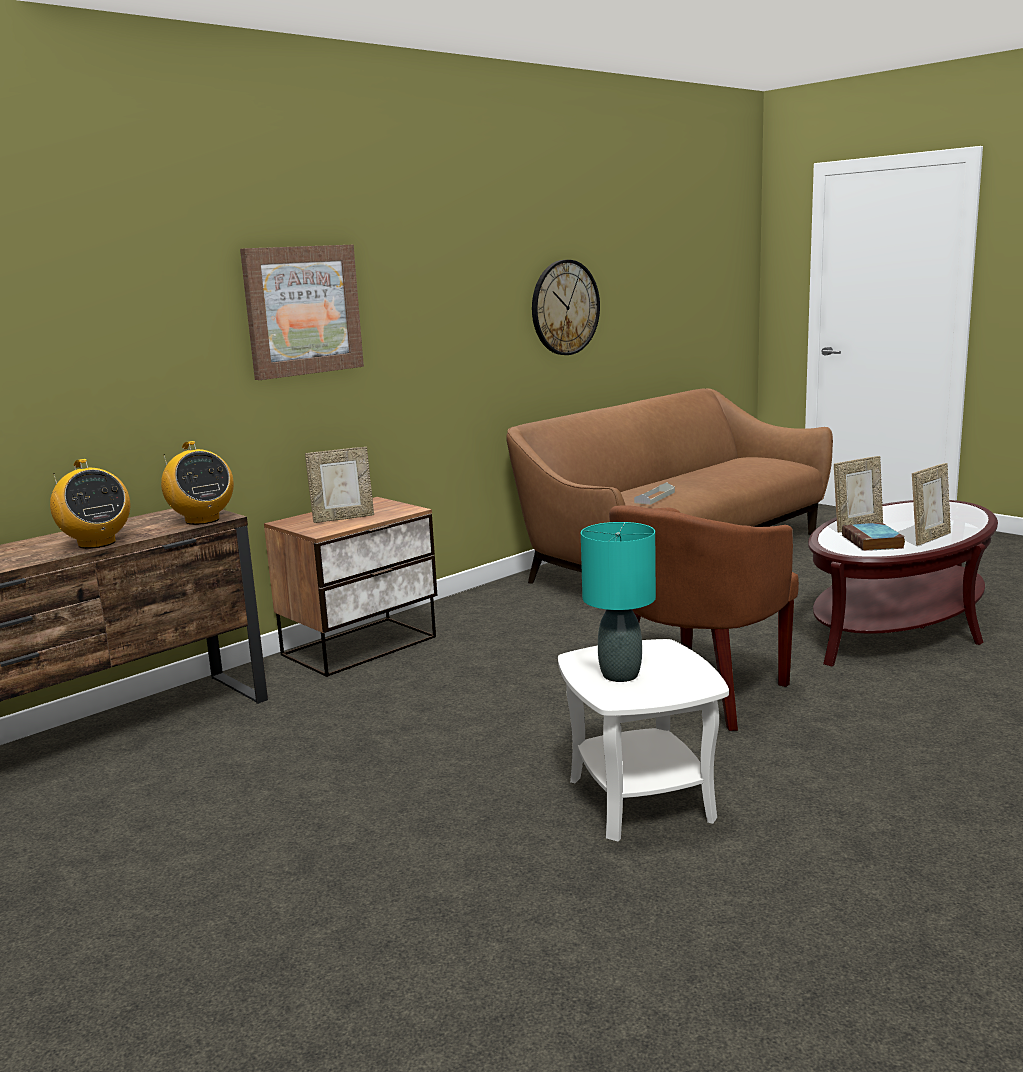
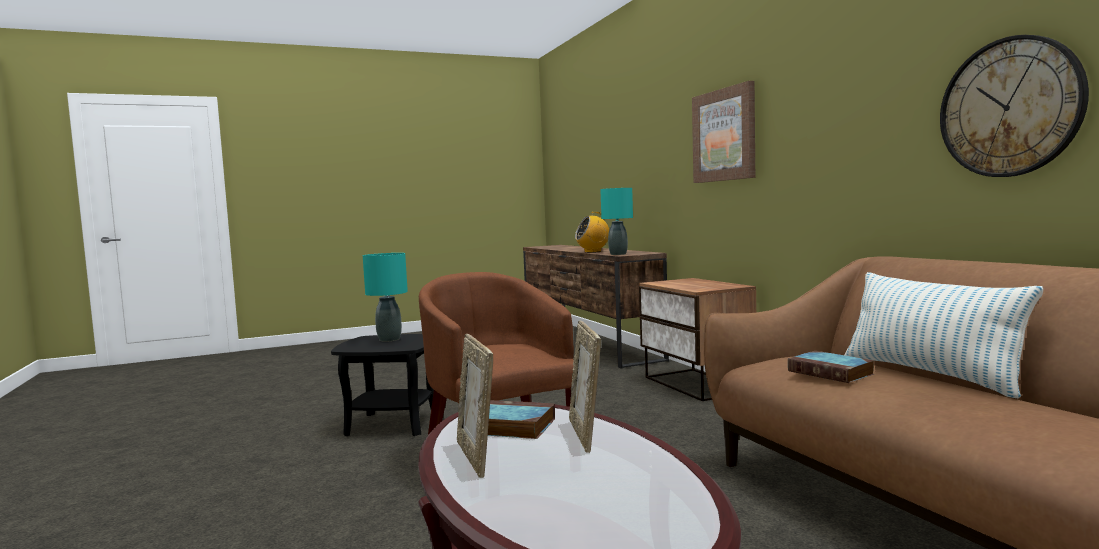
camera: 110 degrees right, 10 degrees down
(202, 520) = (618, 254): radio -> turquoise table lamp
(343, 518) = (687, 283): picture frame -> none
(634, 486) = (929, 375): none -> pillow
(640, 799) = (393, 424): white side table -> black side table
(654, 497) = (832, 373): grey tray -> book

